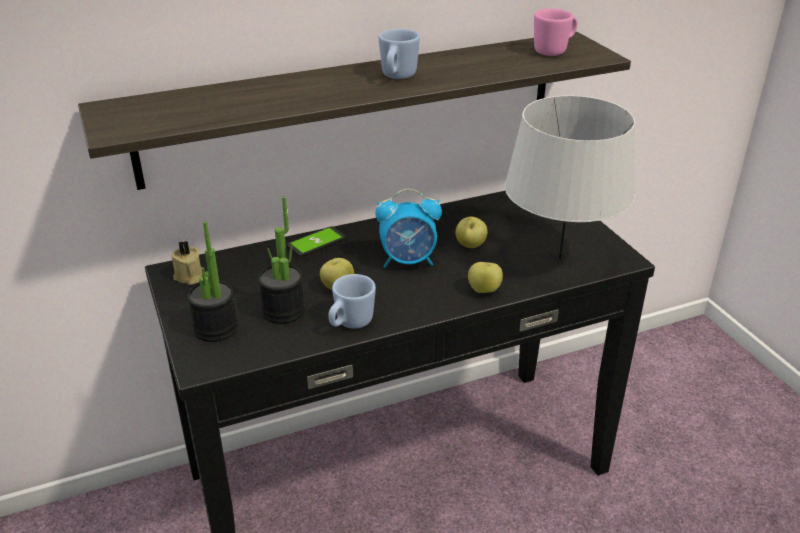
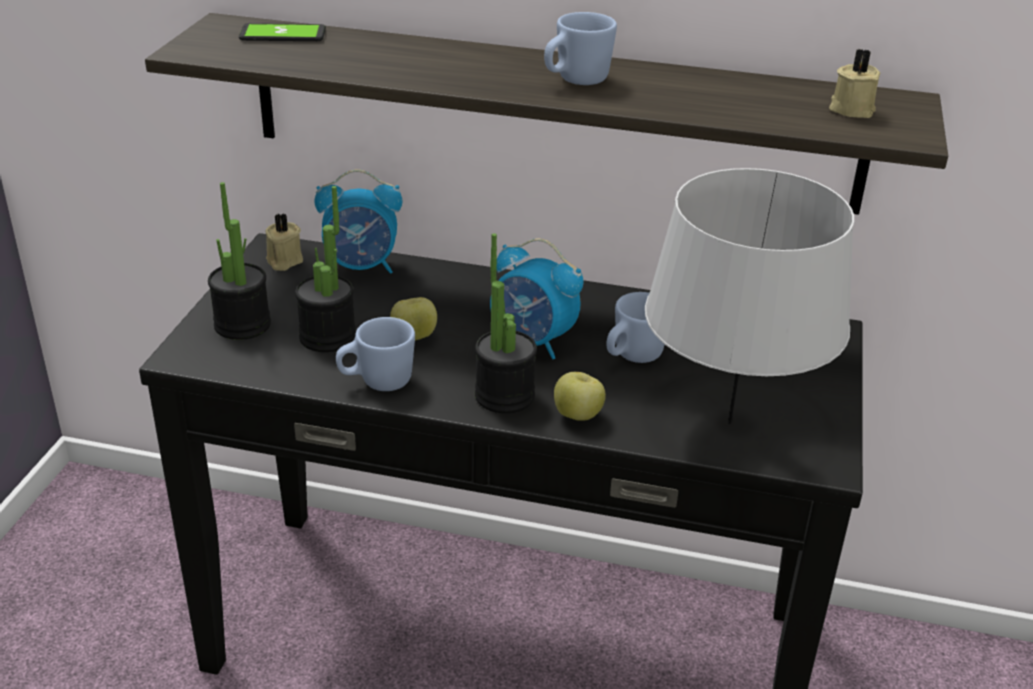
camera: 35 degrees right, 0 degrees up
(248, 259) = (361, 267): none -> alarm clock
(316, 242) = (456, 278): phone -> phone (283, 34)
(432, 297) = (504, 396): none -> potted plant
(470, 246) = (632, 357): apple -> blue mug
(554, 51) = (851, 109): pink mug -> beige candle

